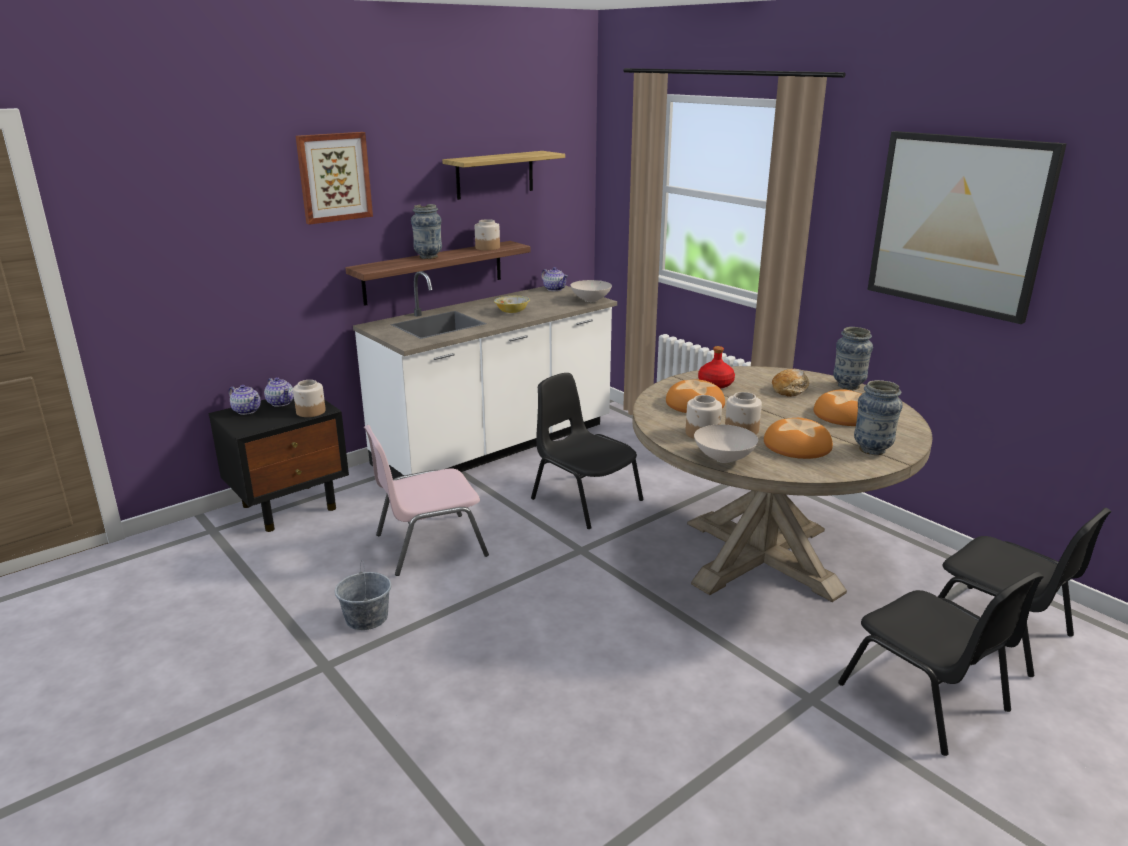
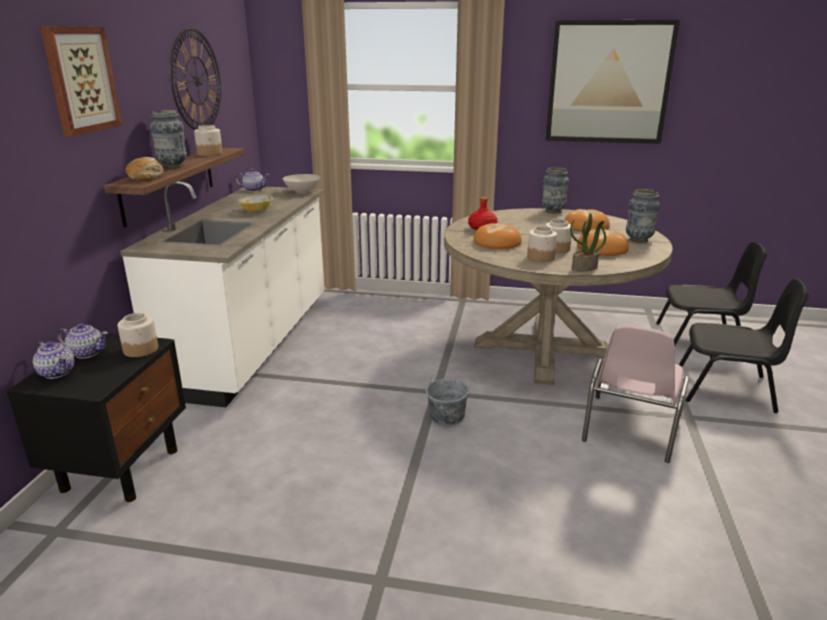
camera: 40 degrees left, 0 degrees up
(247, 410) = (57, 372): teapot -> teapot turned 45 degrees clockwise
(366, 617) = (353, 521): grey bucket -> grey bucket (446, 416)
(428, 545) = (315, 440): pink chair -> pink chair (630, 428)
(495, 175) = (196, 81): shelf -> wall clock
(585, 499) = (384, 357): black chair -> none
(723, 458) = (584, 268): white bowl -> potted plant
(790, 389) = (528, 220): bread -> bread (146, 177)

